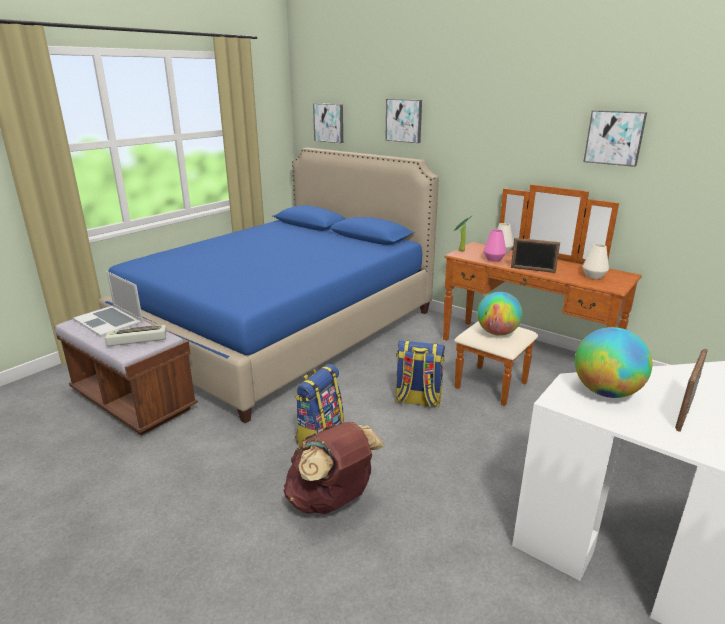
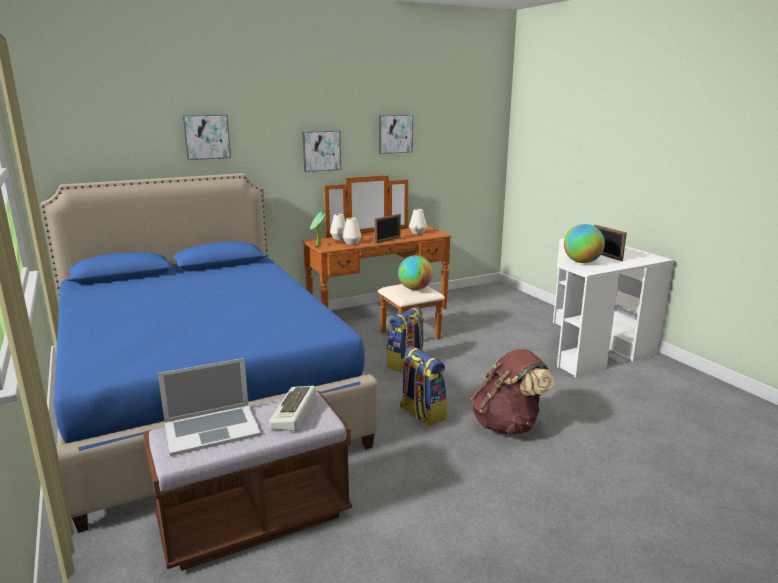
camera: 65 degrees left, 5 degrees down
(329, 123) = (91, 149): picture -> picture (321, 151)
(494, 259) = (352, 243): pink vase -> white vase

